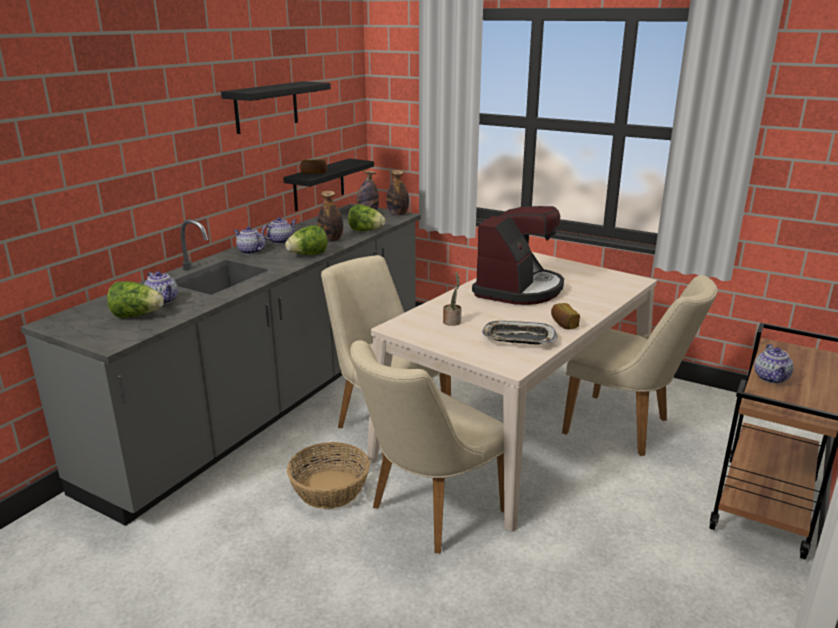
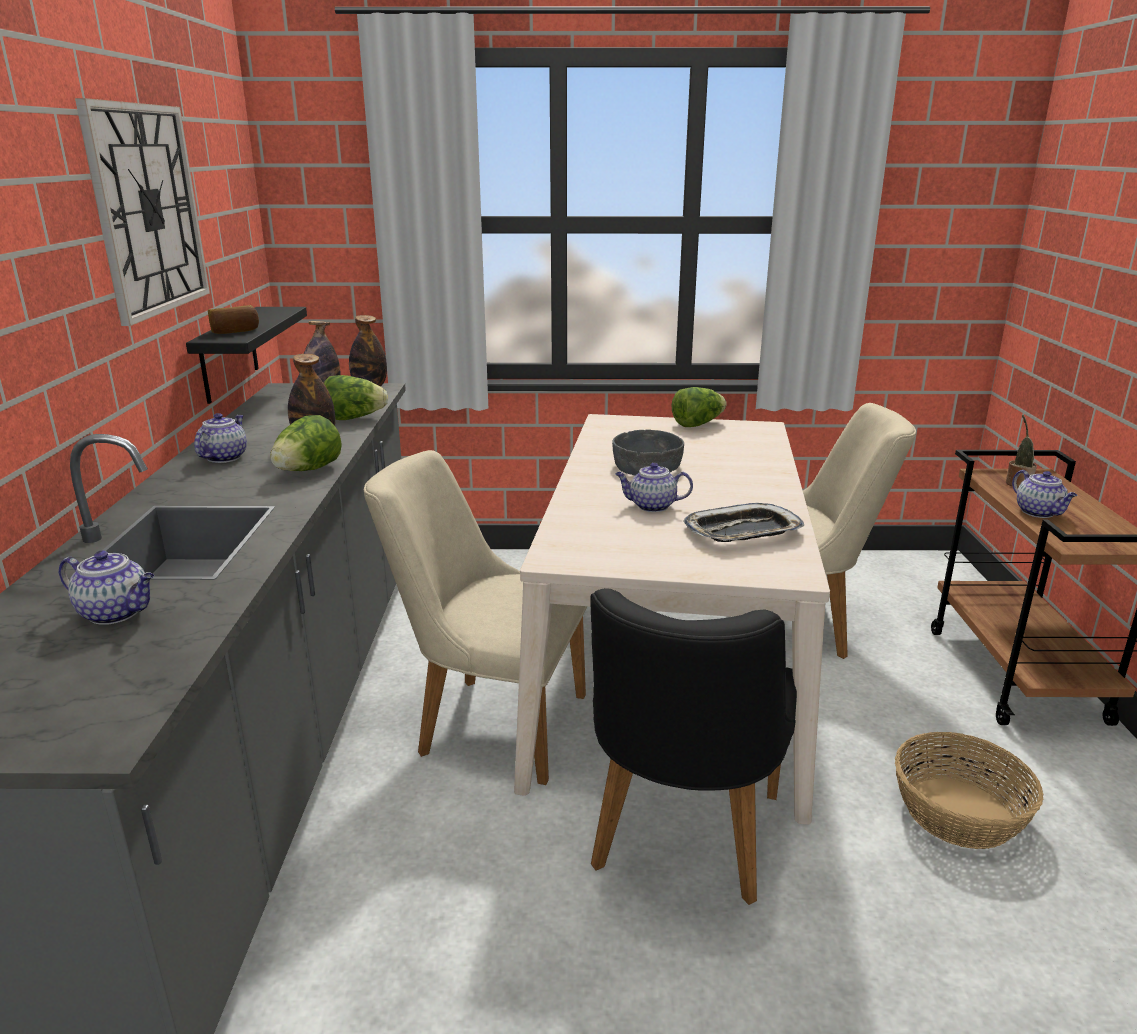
camera: 30 degrees left, 0 degrees up
(137, 316) = (92, 659): lettuce -> lettuce (697, 424)
(250, 251) = (187, 484): teapot -> teapot (651, 506)
(266, 107) = (147, 210): black shelf -> wall clock
(330, 489) = (502, 867): basket -> basket (959, 812)
(428, 512) = (679, 843): beige chair -> black chair
(452, 321) = (624, 529): potted plant -> potted plant (1017, 483)
(519, 289) = (647, 465): coffee machine -> grey bowl
(563, 324) = (766, 499): bread -> none

